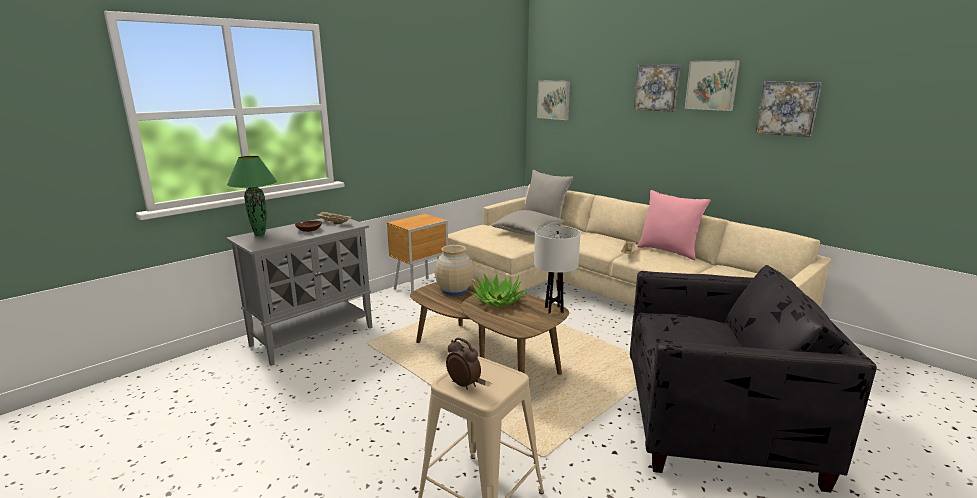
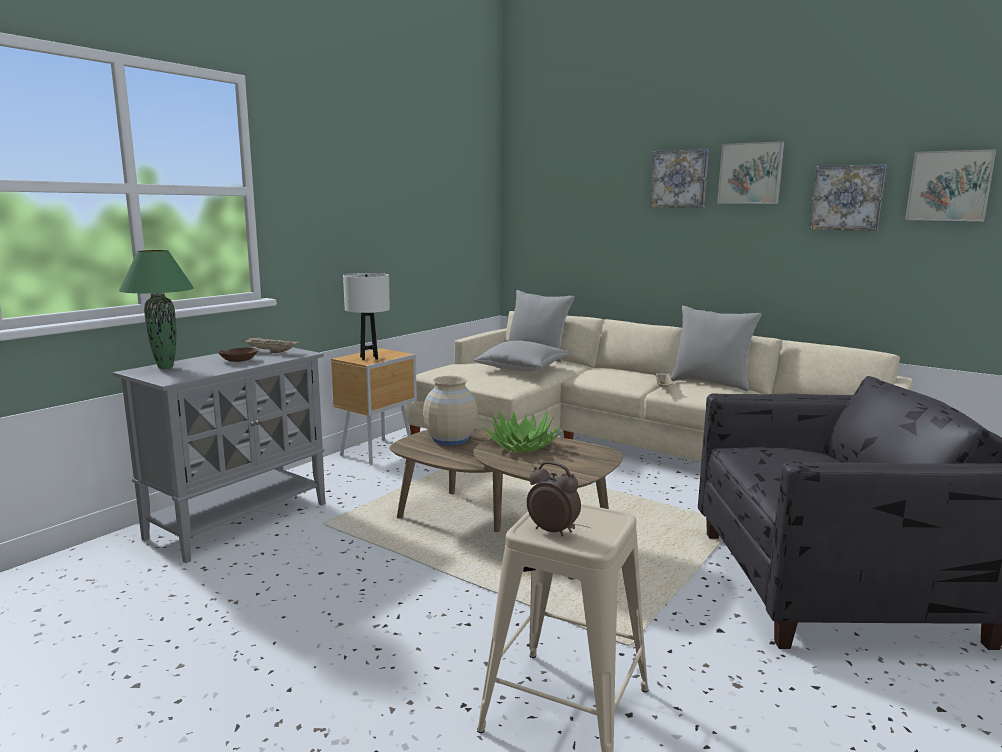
camera: 10 degrees left, 5 degrees down
(553, 309) = (601, 452): white table lamp -> white table lamp (368, 358)
(554, 99) = (540, 200): picture -> picture (949, 186)
(668, 251) = (711, 383): pink pillow -> grey pillow

